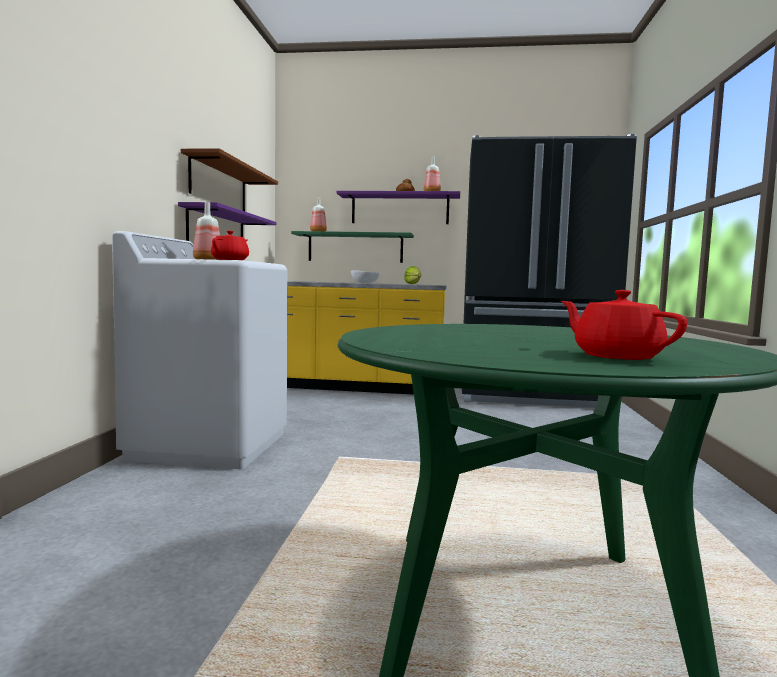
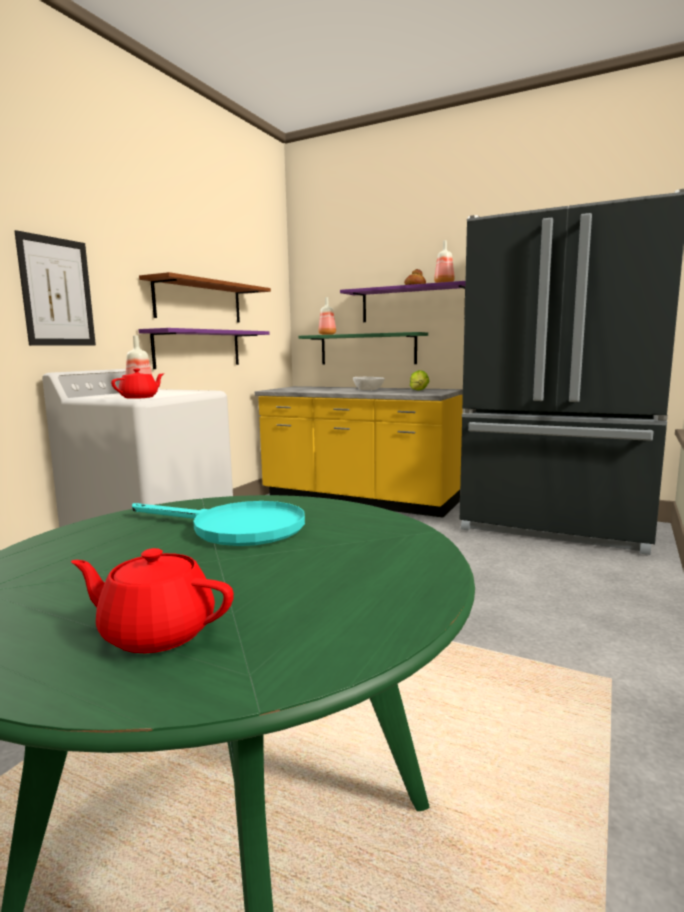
camera: 20 degrees right, 5 degrees up
(123, 150) = (57, 292): none -> picture
(499, 332) = (235, 528): none -> turquoise frying pan
(616, 356) = (156, 632): red teapot -> red teapot turned 60 degrees counterclockwise

